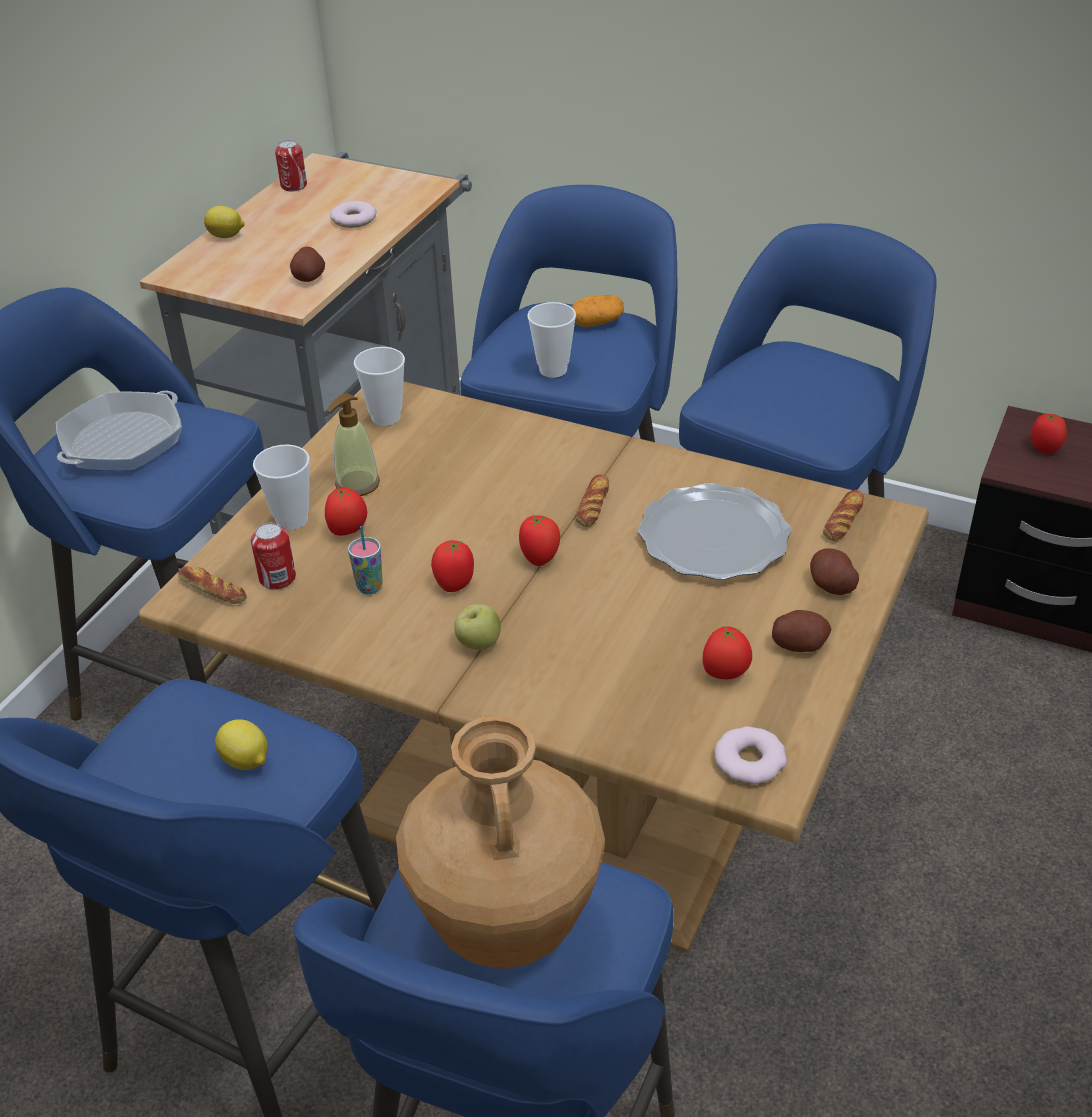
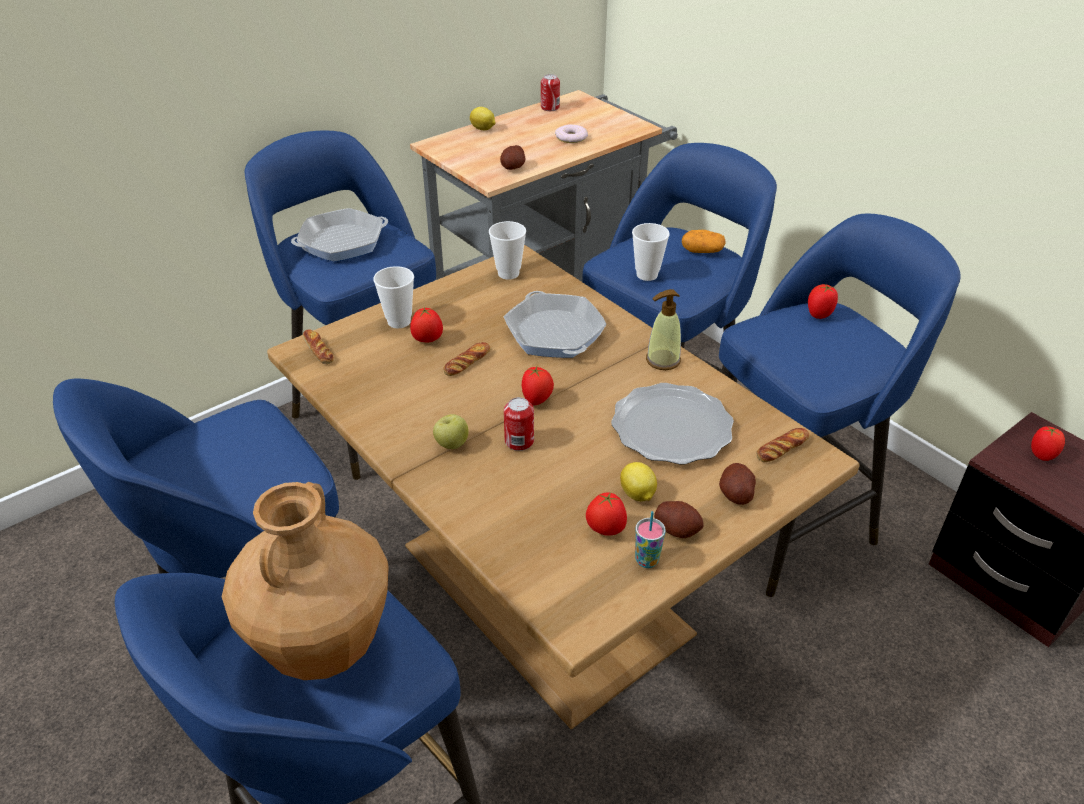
camera: 25 degrees right, 0 degrees up
(246, 761) = (255, 467): lemon -> lemon (637, 495)
(277, 578) = (361, 356): can -> can (519, 441)
(357, 484) = (456, 311): soap dispenser -> soap dispenser (662, 360)
(369, 587) = (412, 381): cup -> cup (646, 560)
(455, 584) = (467, 398): tomato -> tomato (819, 314)
(499, 473) = (554, 333): none -> frying pan
(593, 505) = (601, 376): bread -> bread (467, 362)
(749, 761) = (574, 601): donut -> none

